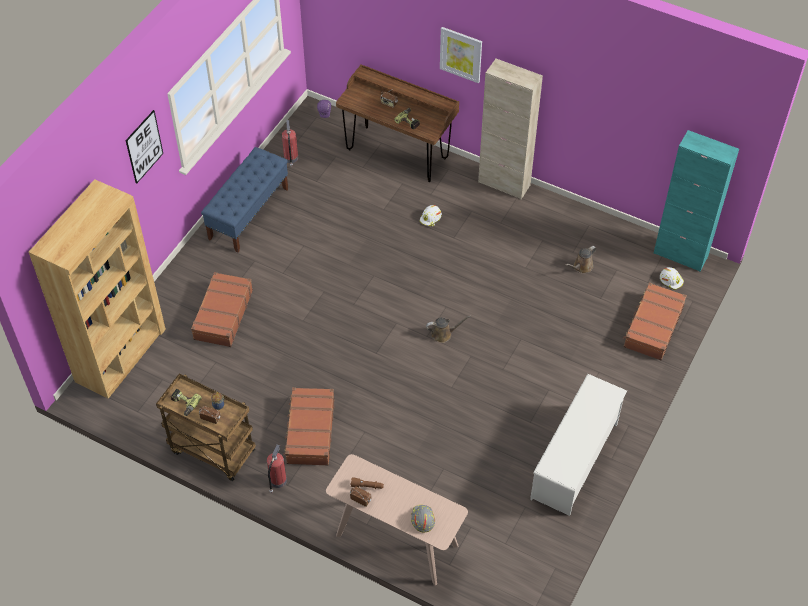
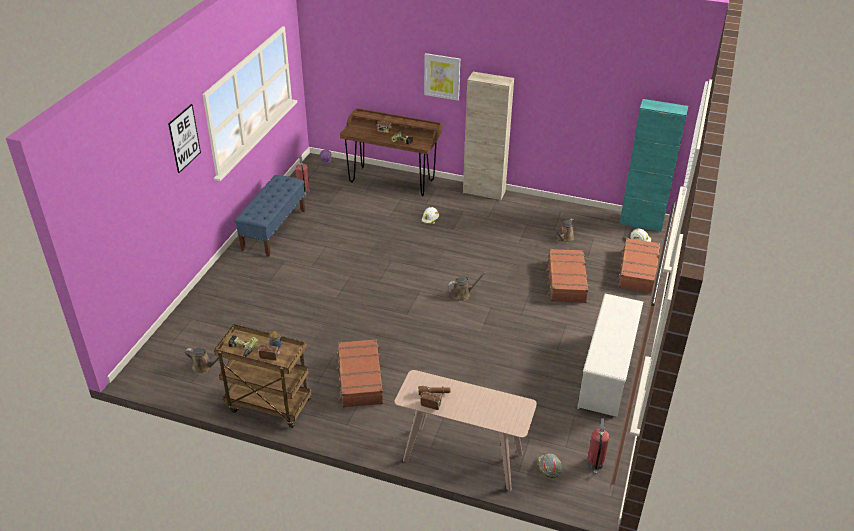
camera: 10 degrees left, 15 degrees down
(121, 355) = (170, 340): brown bookcase -> none
(152, 393) = (204, 366): none -> brown watering can
(222, 315) = (262, 301): brown suitcase -> brown suitcase (565, 282)
(277, 481) = (336, 422): fire extinguisher -> fire extinguisher (595, 463)
(422, 519) = (495, 414): grey hard hat -> grey hard hat (548, 467)

